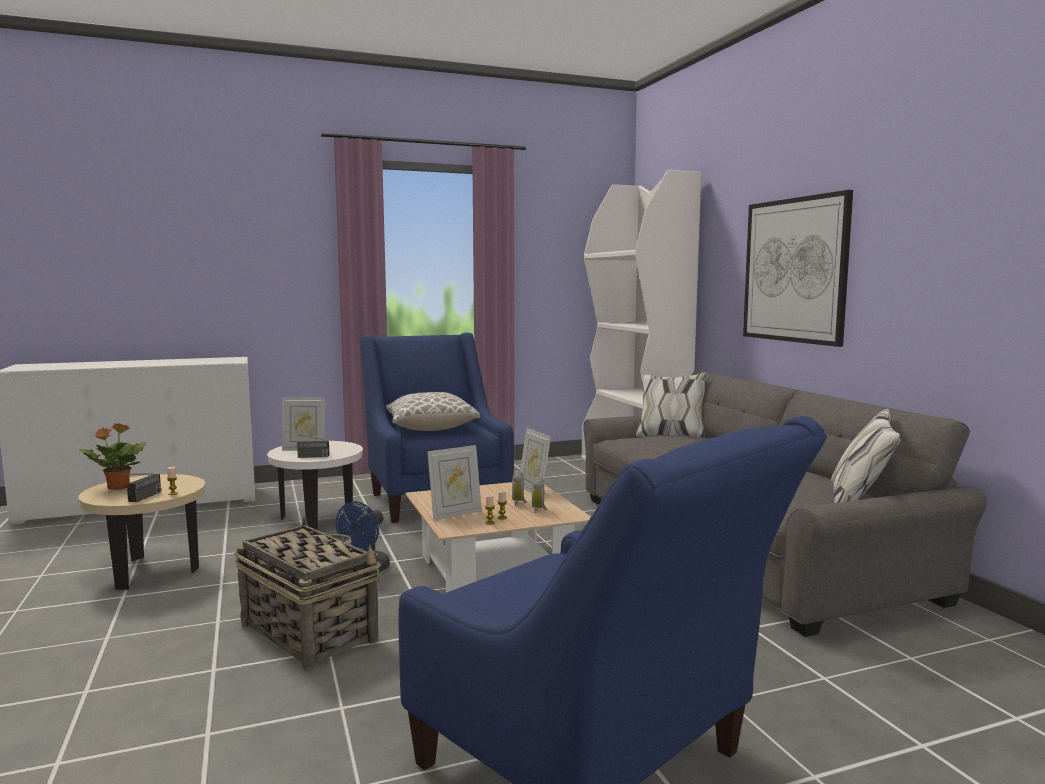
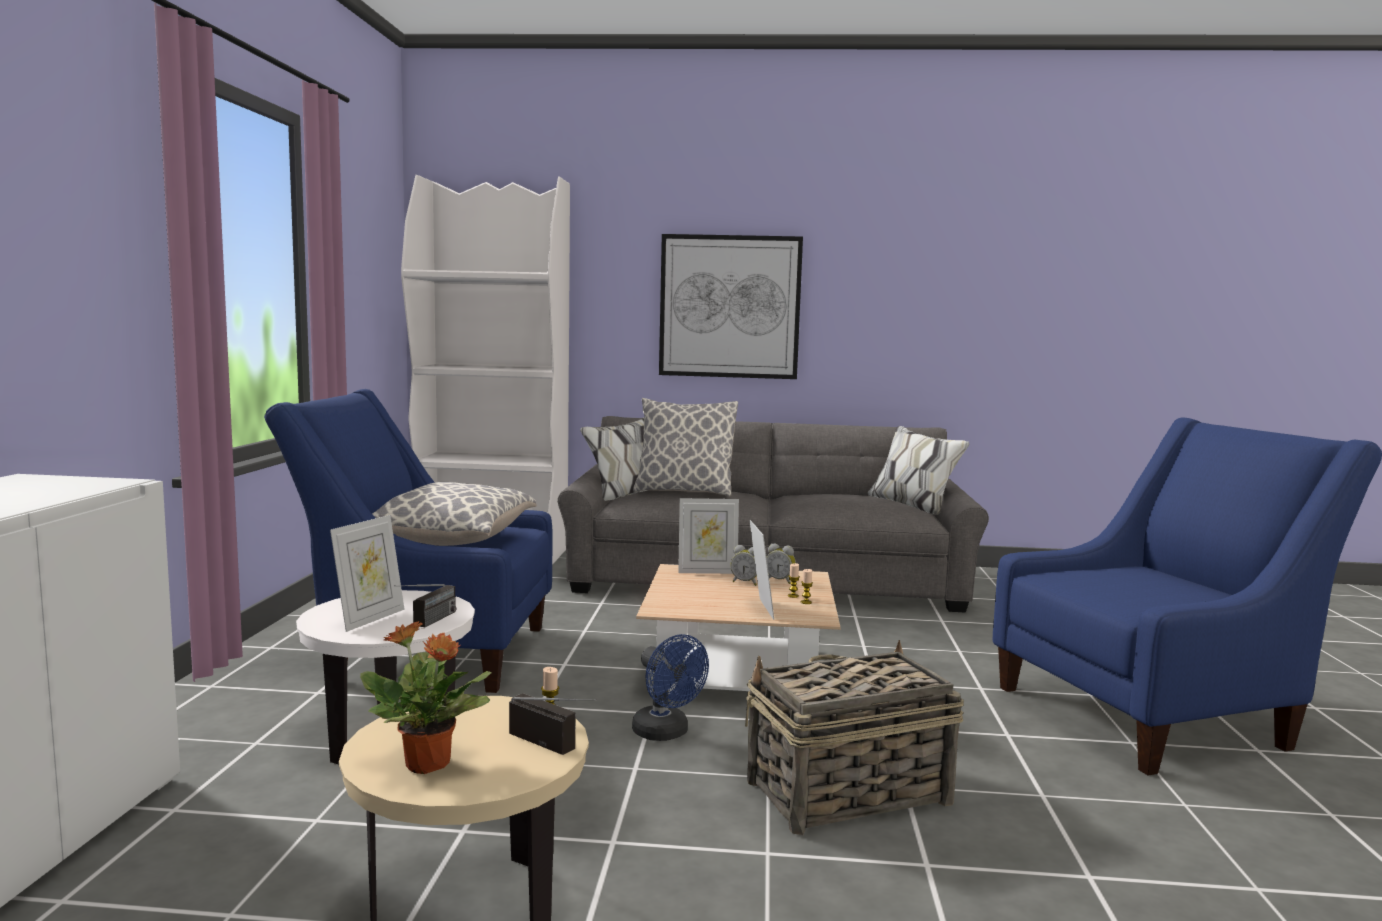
camera: 65 degrees left, 0 degrees up
(683, 441) = (684, 492): none -> pillow

